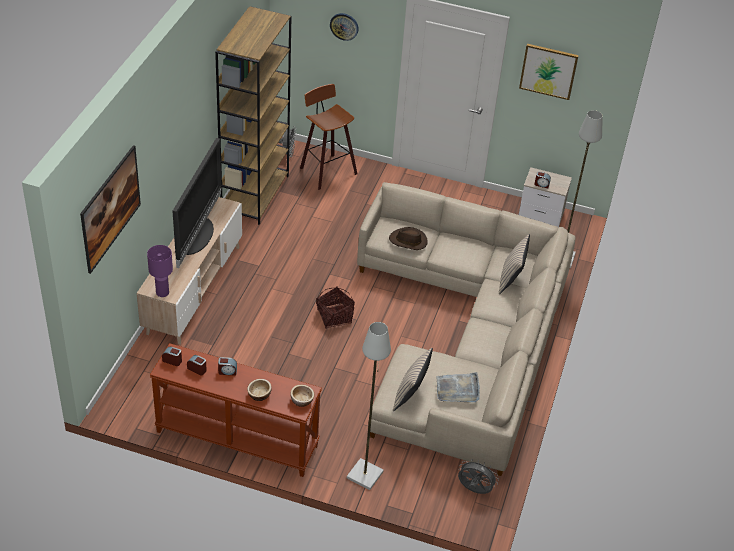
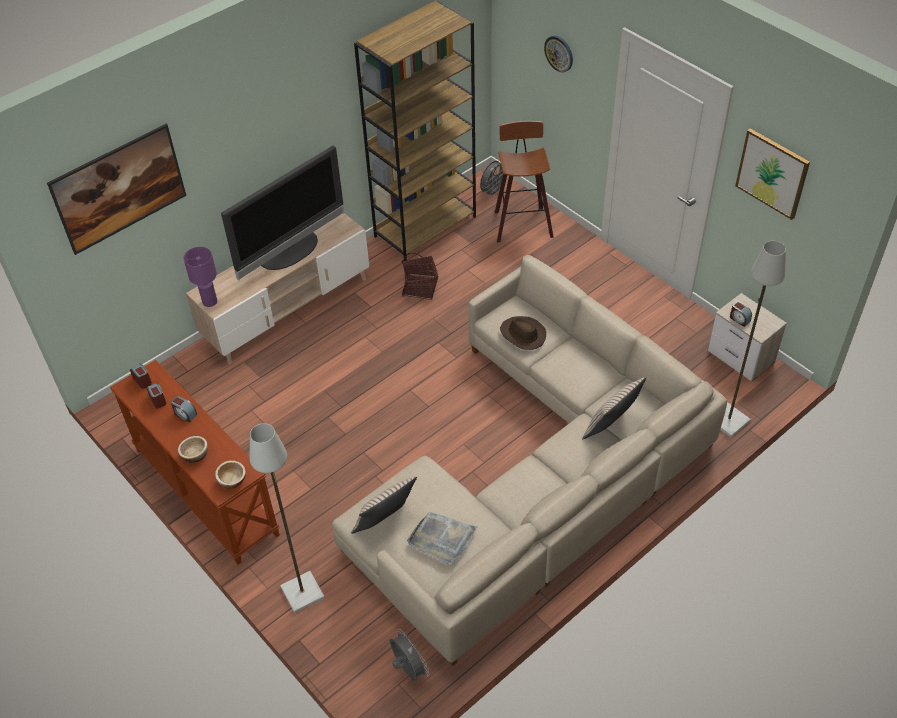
camera: 35 degrees right, 5 degrees up
(334, 317) = (406, 393): basket -> basket (420, 287)

